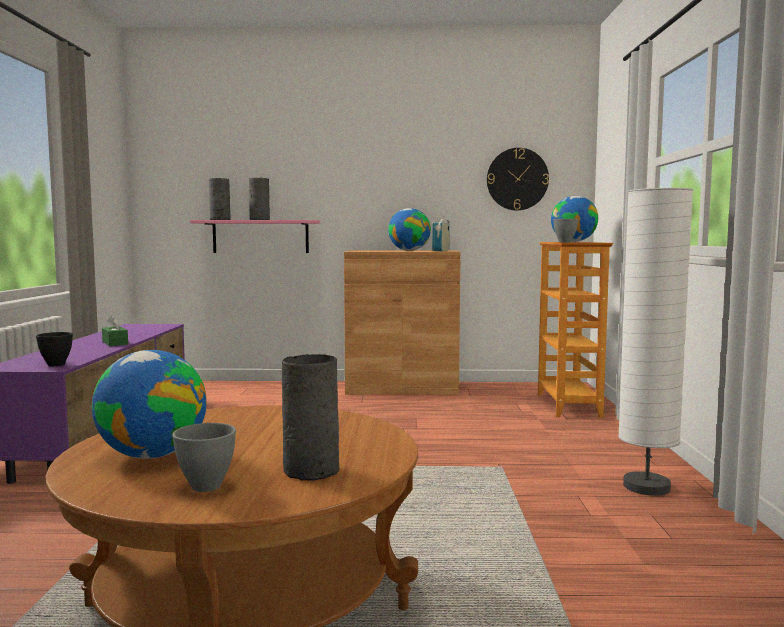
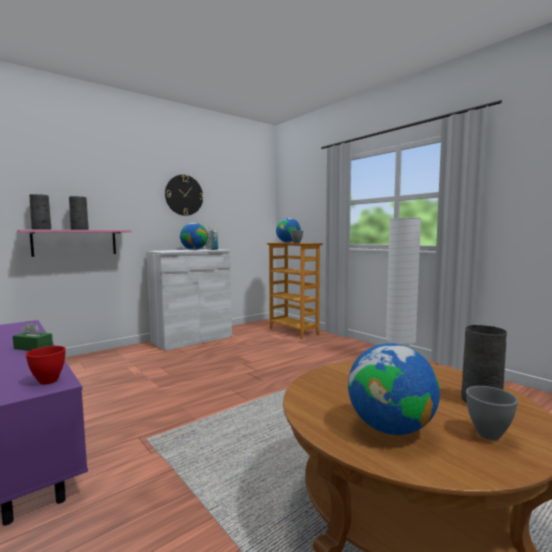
camera: 40 degrees left, 0 degrees up
(56, 365) = (49, 381): black bowl -> red bowl
(402, 388) = (192, 339): brown cabinet -> white cabinet
(517, 179) = (241, 206): wall clock -> wall clock (184, 195)

